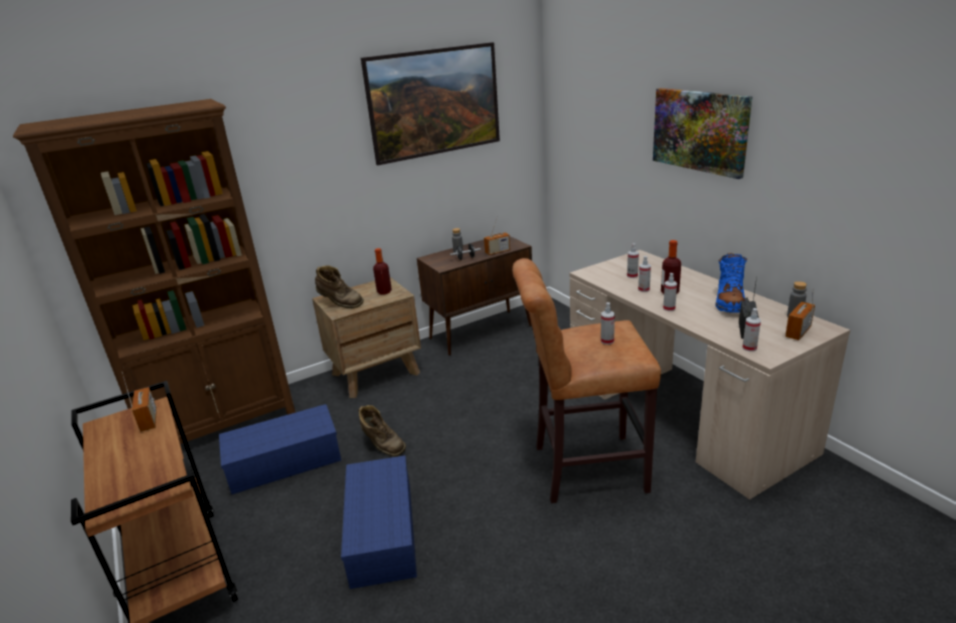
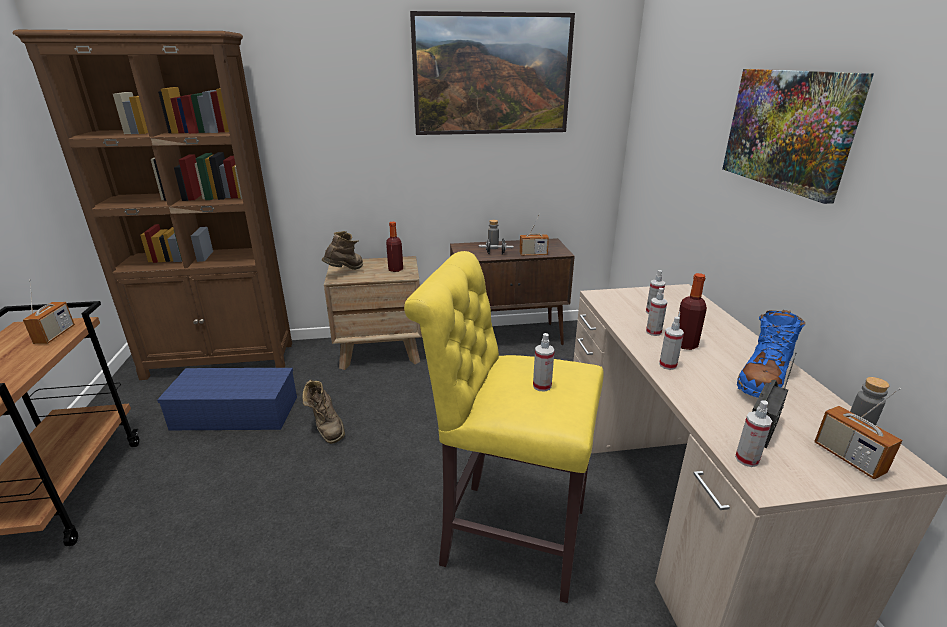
camera: 20 degrees right, 0 degrees up
(340, 304) = (346, 271): brown boot -> brown boot turned 105 degrees counterclockwise
(384, 534) = (249, 528): blue storage box -> none
(582, 469) = (505, 534): brown stool -> yellow stool
(798, 332) = (848, 458): radio -> radio turned 90 degrees counterclockwise

